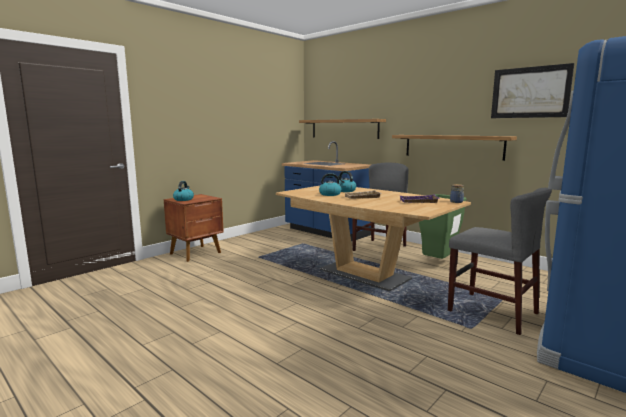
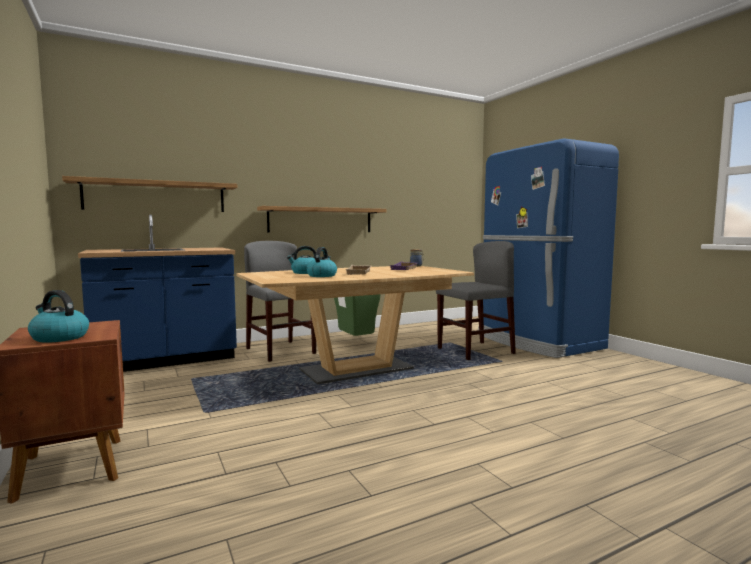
camera: 70 degrees left, 5 degrees down
(530, 92) = (383, 171): picture -> none

